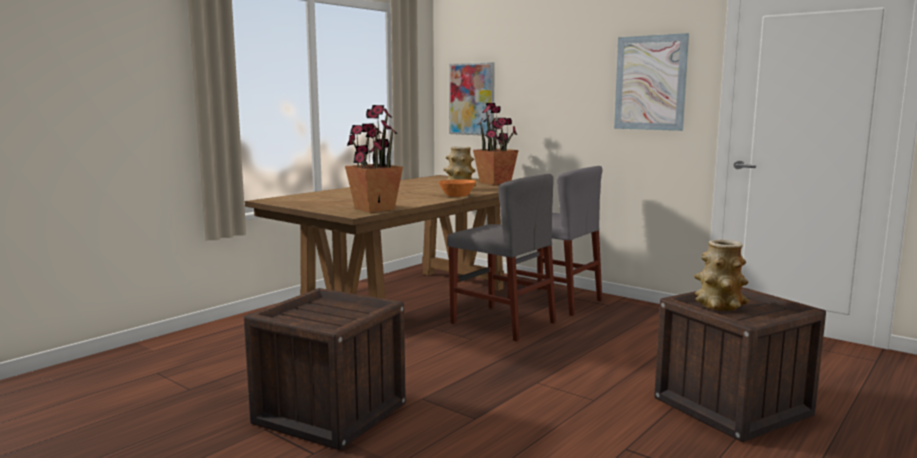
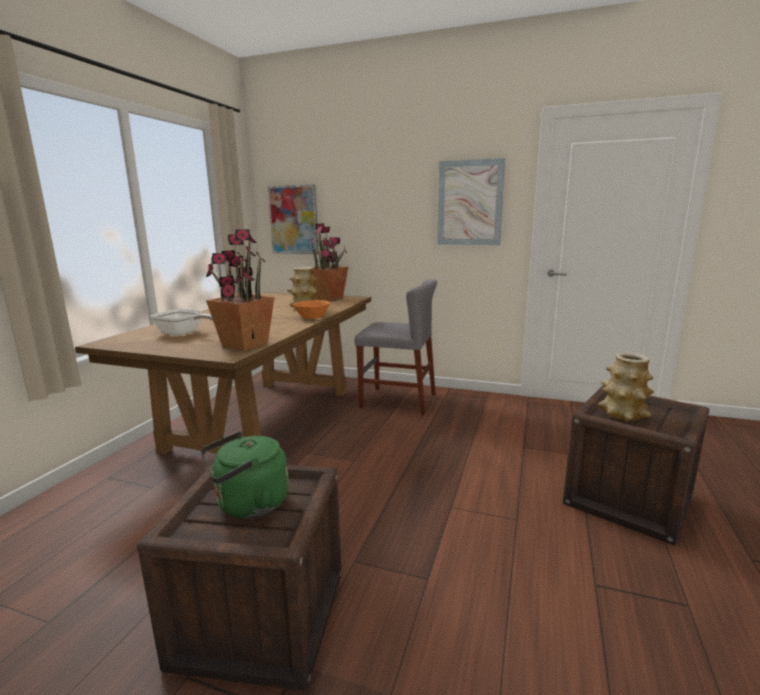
camera: 20 degrees left, 5 degrees up
(326, 312) = (248, 504): none -> green kettle
(332, 199) = (183, 333): none -> frying pan
(502, 323) = (370, 434): grey chair -> none

